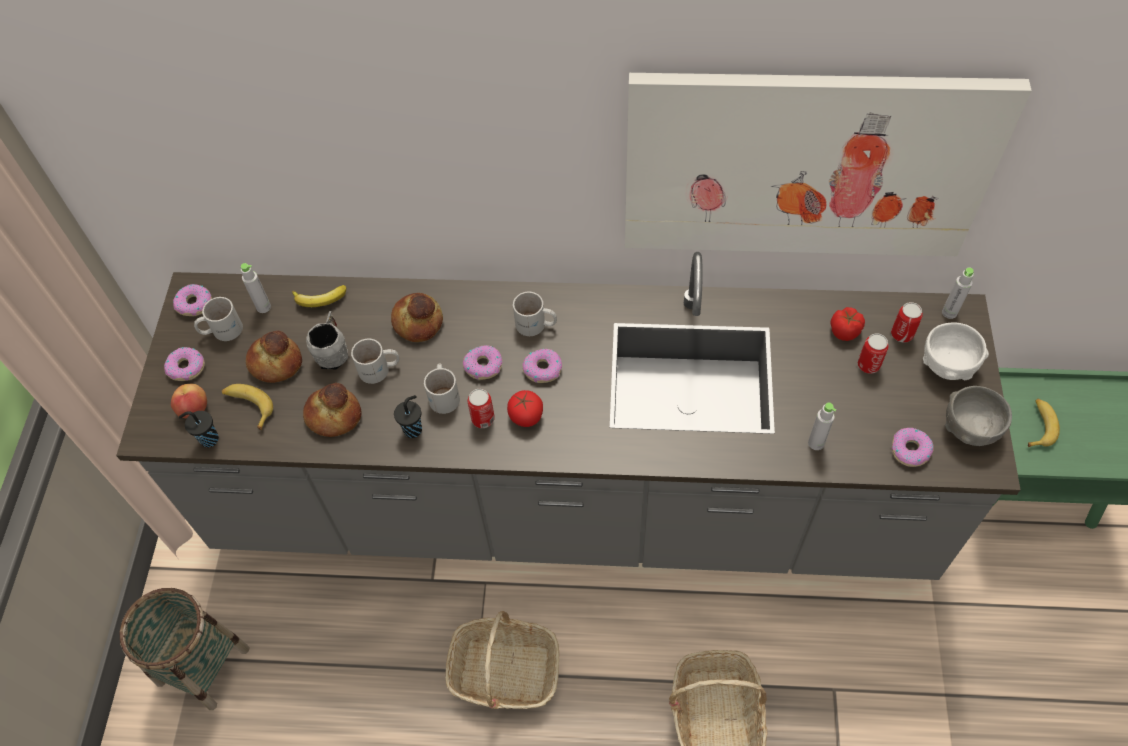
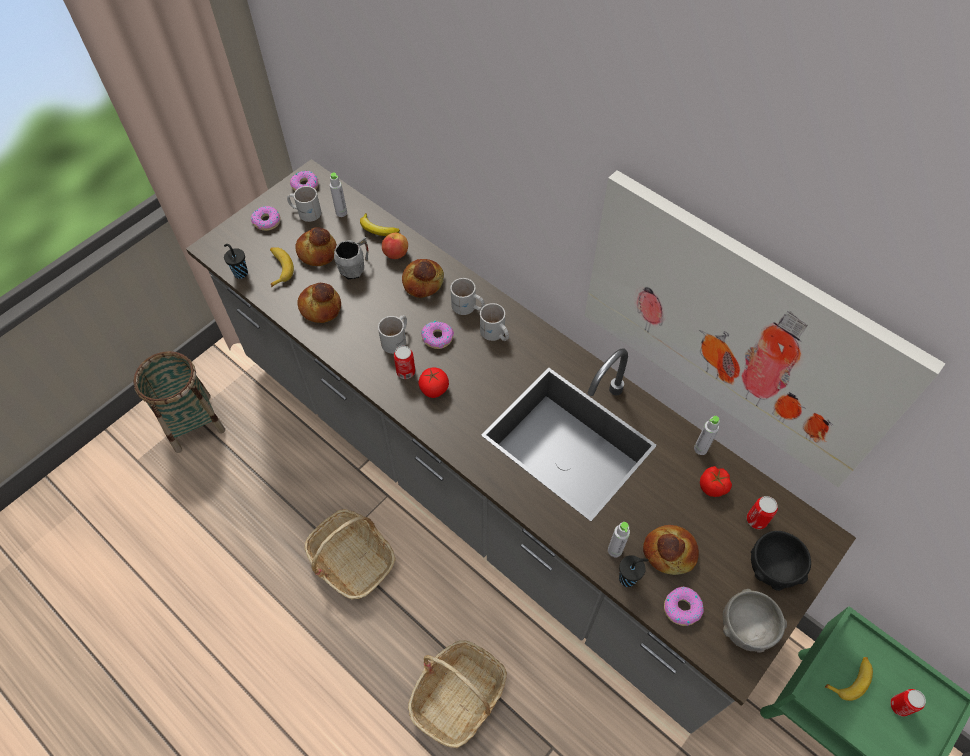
camera: 35 degrees right, 0 degrees up
(194, 409) = (249, 250): apple -> apple (396, 254)
(379, 370) = (372, 297): white mug -> white mug (467, 307)
(413, 429) = (358, 348): black cup -> black cup (628, 578)
(542, 369) = (473, 365): donut -> none
(859, 411) = (669, 551): none -> bread
(868, 365) = (708, 523): can -> can (900, 706)
(947, 364) = (773, 568): white bowl -> black bowl
(949, 312) = (811, 531): grey bottle -> grey bottle (700, 449)

